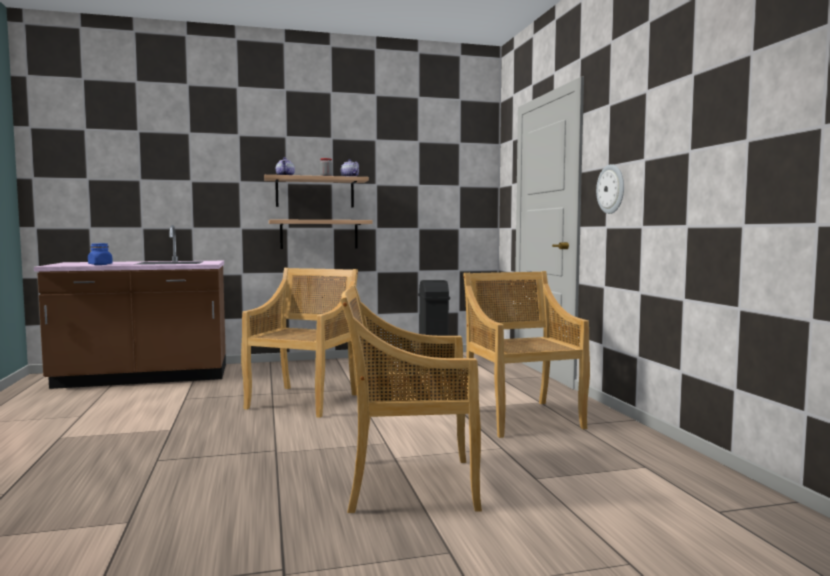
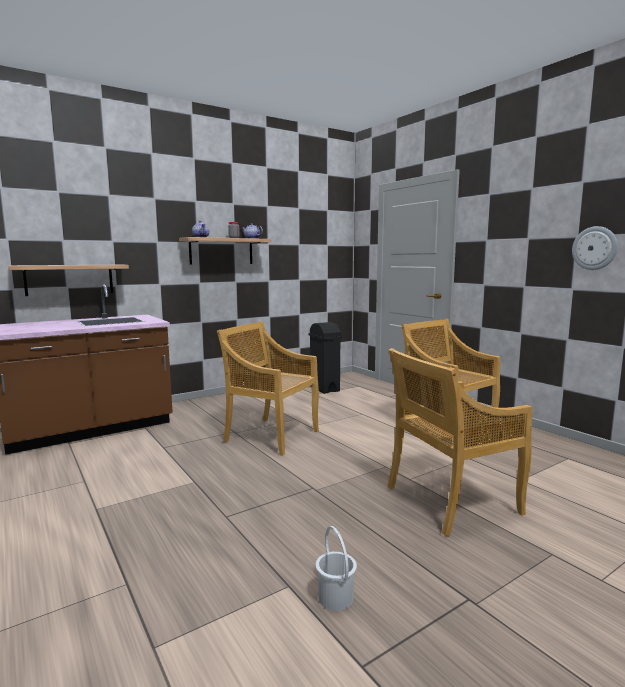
camera: 20 degrees left, 5 degrees up
(100, 264) = (52, 328): blue jar -> none
(154, 539) = (335, 598): none -> white bucket
(303, 401) = (271, 436): beige chair -> beige chair turned 60 degrees counterclockwise
(319, 234) = (225, 287): shelf -> shelf (69, 279)
(611, 189) = (492, 257): wall clock -> wall clock (594, 248)

